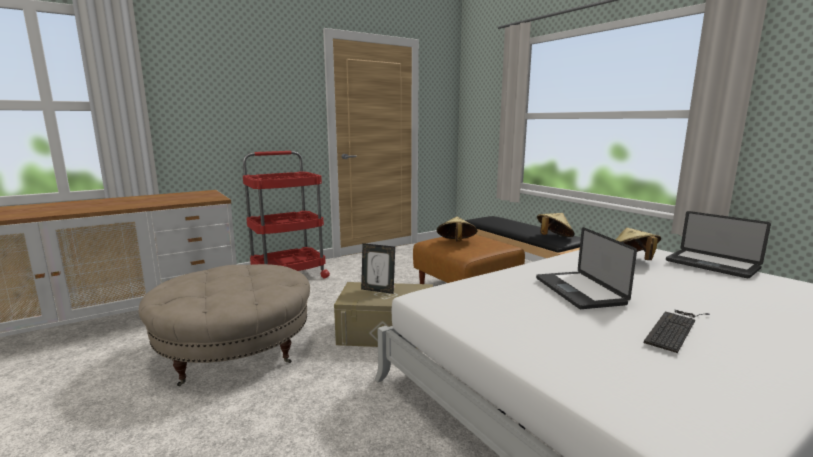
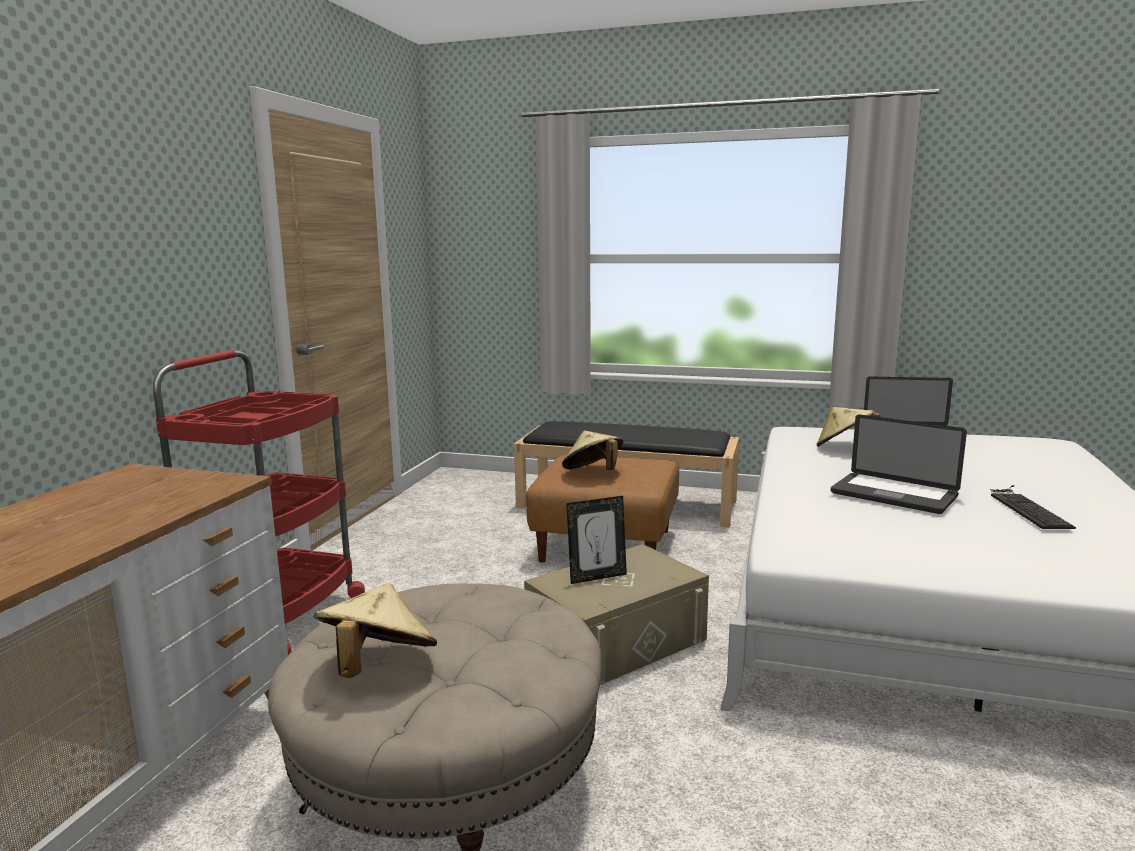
camera: 40 degrees left, 0 degrees up
(553, 238) = (694, 438): beige hat -> beige hat (377, 665)

